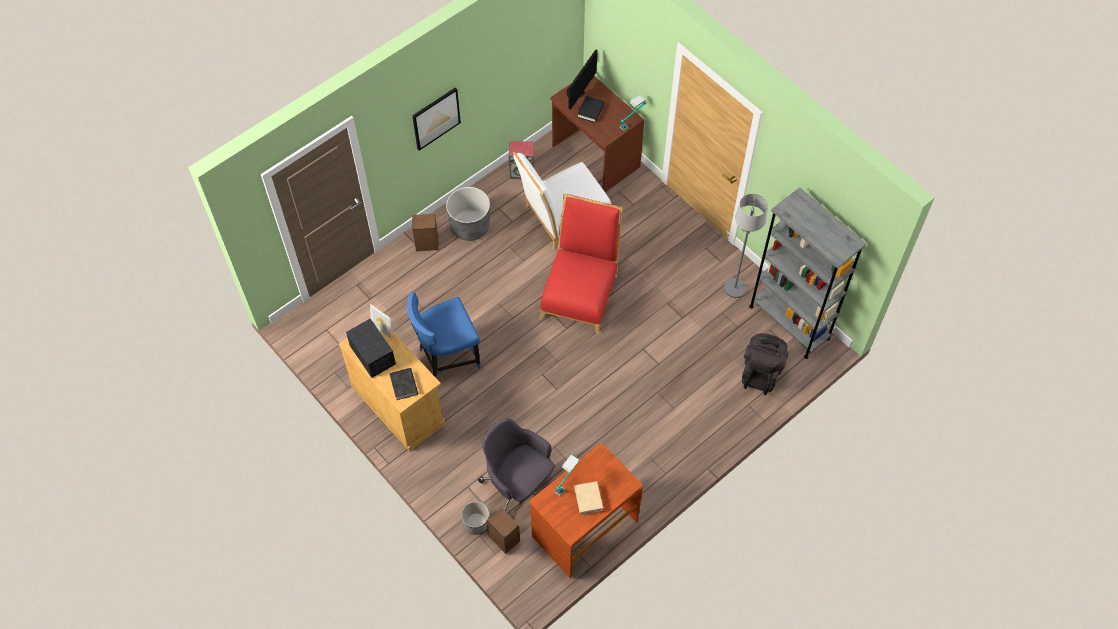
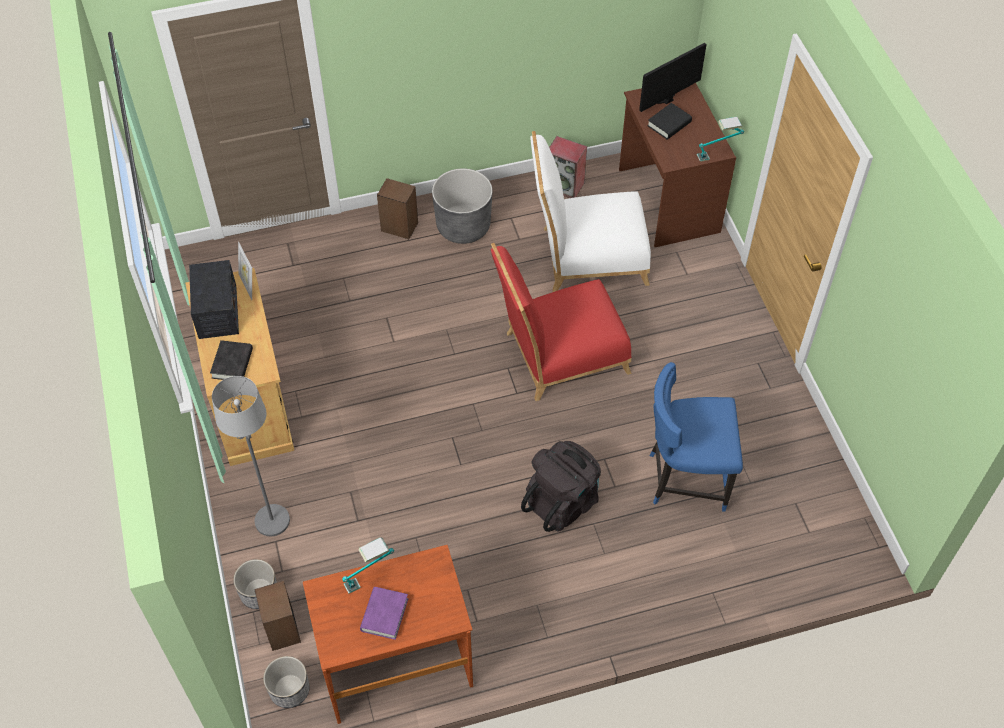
camera: 25 degrees right, 5 degrees down
(436, 118) = (444, 49): picture -> none
(447, 356) = (345, 369): blue chair -> blue chair (685, 478)
(518, 485) = (341, 567): grey office chair -> none
(529, 572) = (289, 690): none -> planter
(580, 292) = (559, 355): red chair -> red chair turned 150 degrees counterclockwise
(588, 499) = (384, 615): beige book -> purple book
(735, 288) = (773, 430): grey floor lamp -> grey floor lamp (272, 521)
(761, 372) = (754, 556): black backpack -> black backpack (563, 501)
(789, 322) = (829, 504): grey bookcase -> none

